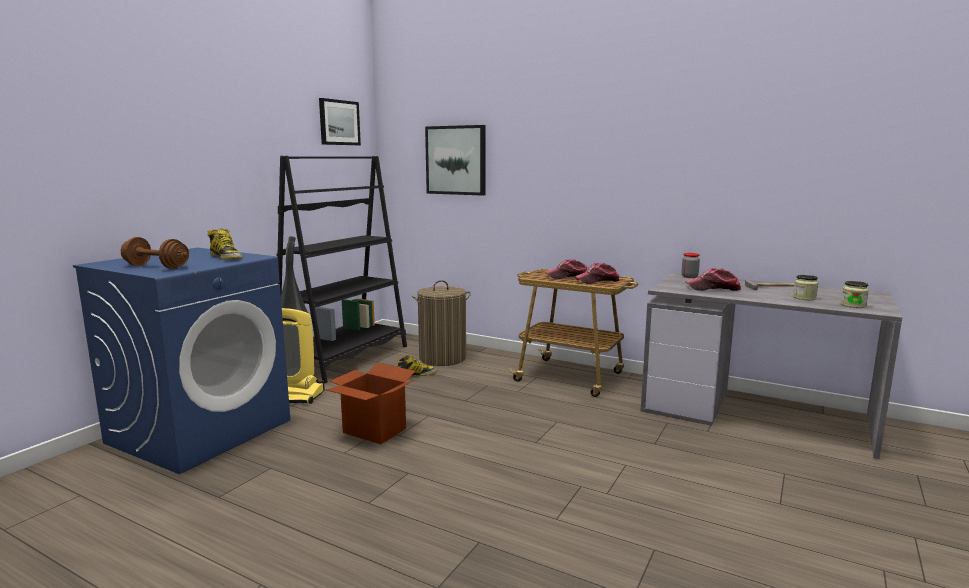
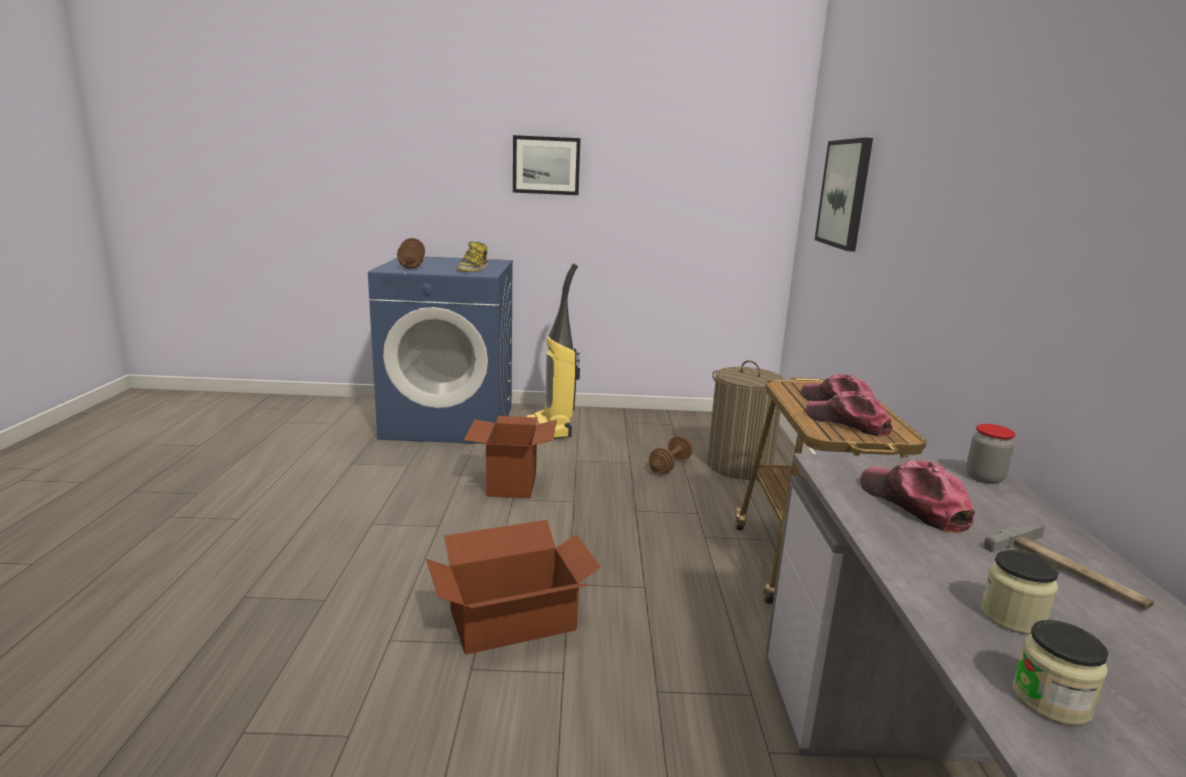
camera: 60 degrees right, 5 degrees up
(339, 122) = (736, 136): picture -> picture (546, 165)
(345, 359) = (661, 423): black bookcase -> none
(416, 375) = (670, 466): boot -> brown dumbbell
(564, 468) = (514, 621): none -> cardboard box

